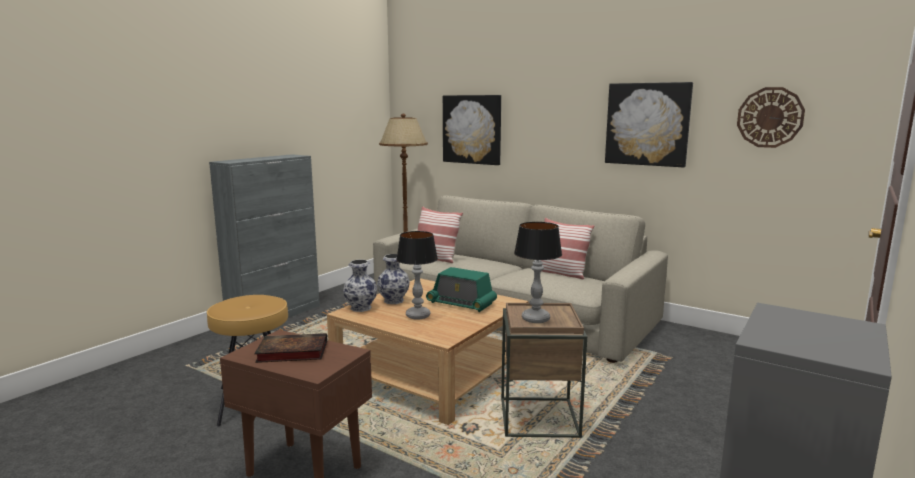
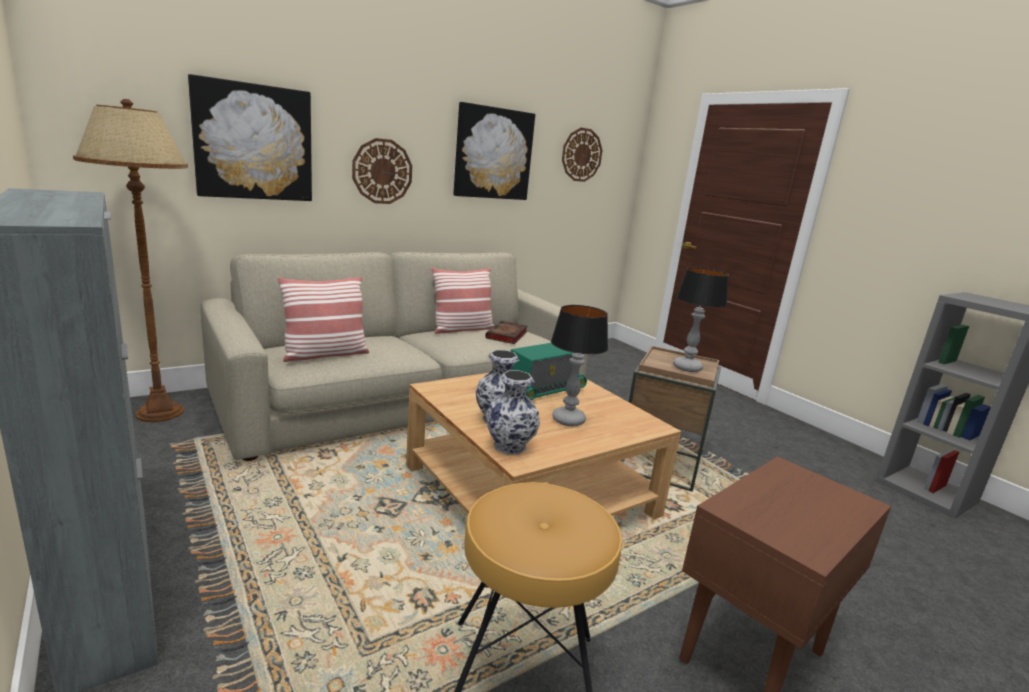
camera: 70 degrees left, 5 degrees up
(290, 352) = (796, 509): book -> book (506, 336)
(547, 144) = (382, 171): none -> wall clock

